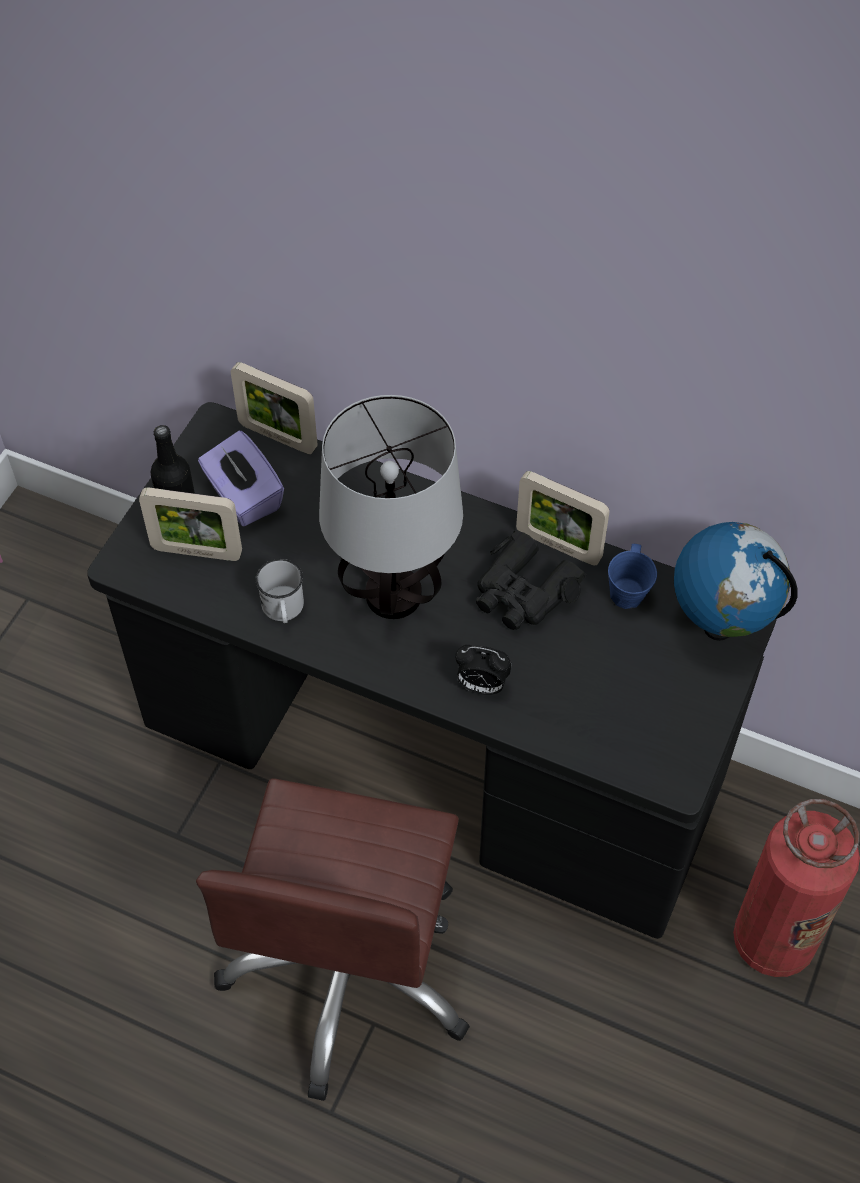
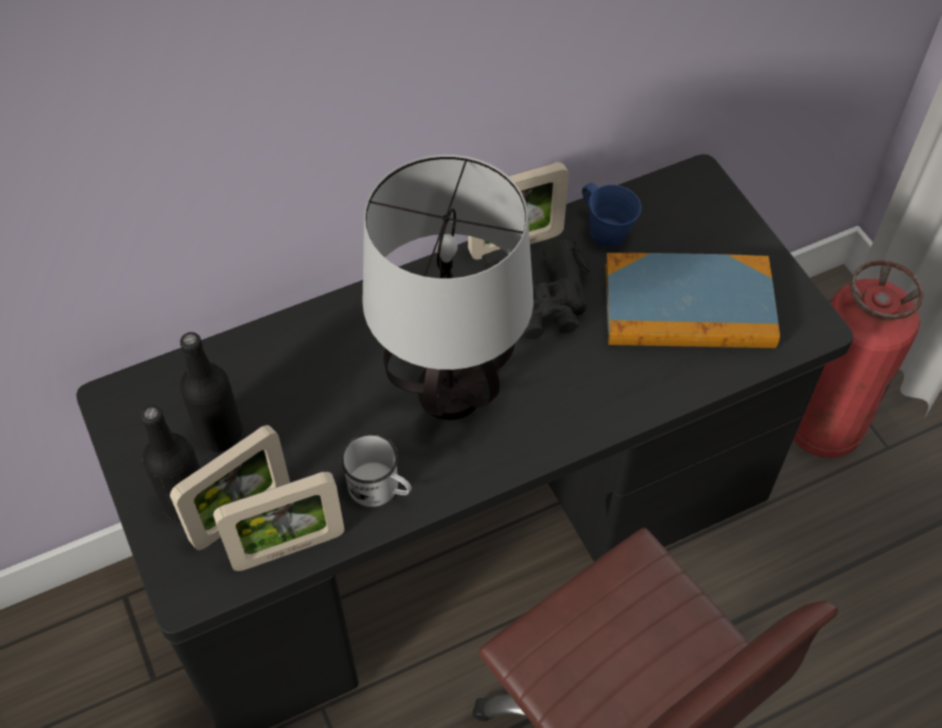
camera: 50 degrees left, 0 degrees up
(243, 497) = (220, 434): purple tissue box -> black bottle
(278, 437) = (183, 360): picture frame -> picture frame (288, 548)
(481, 686) = (604, 394): alarm clock -> none
(611, 688) = (688, 307): none -> book
(719, 625) = (691, 198): globe -> none

